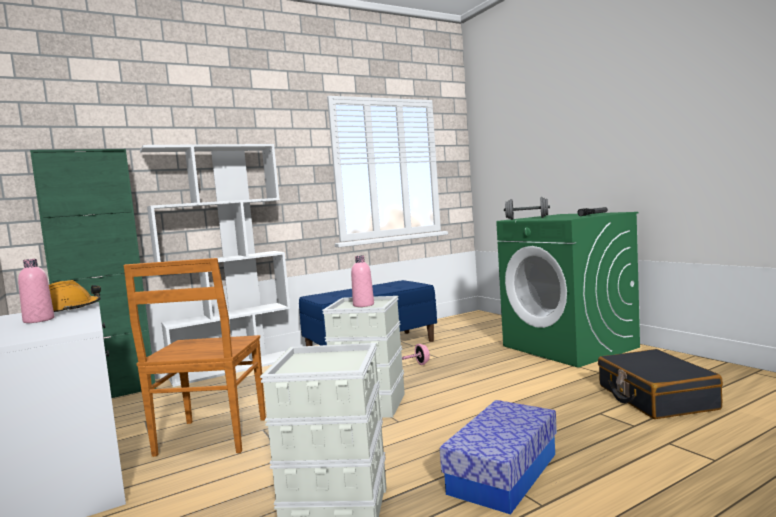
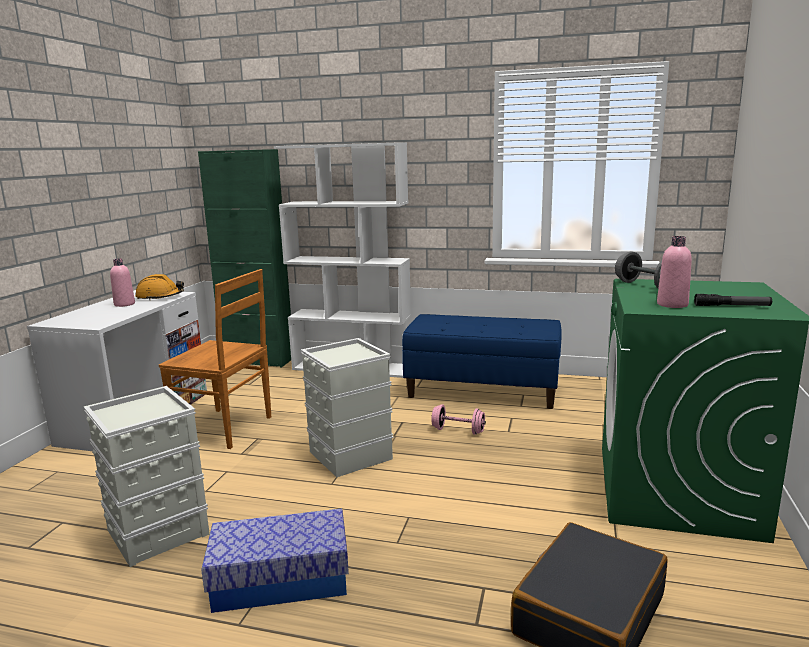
camera: 45 degrees right, 10 degrees up
(210, 438) = (226, 428): brown chair -> brown chair turned 120 degrees counterclockwise
(363, 305) = (349, 354): pink bottle -> pink bottle (672, 304)

